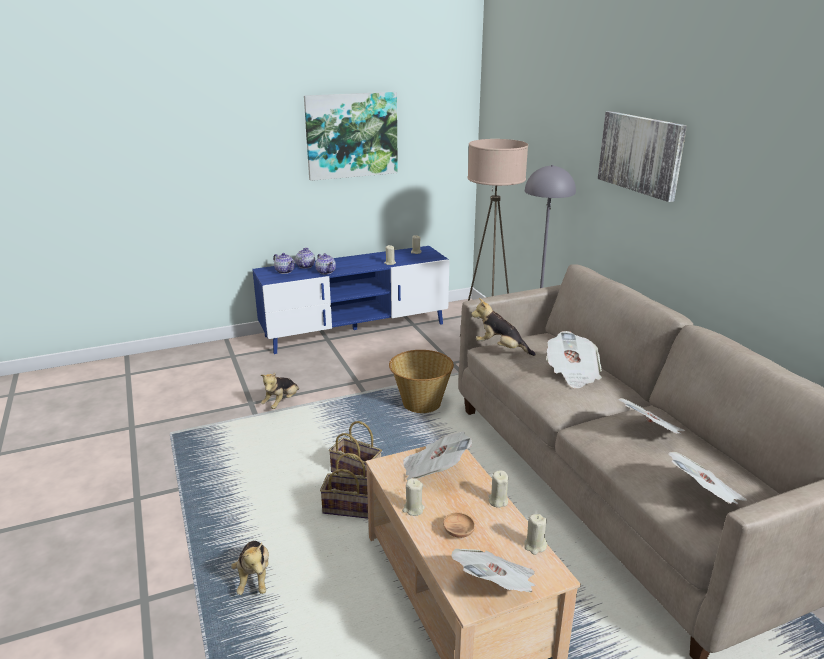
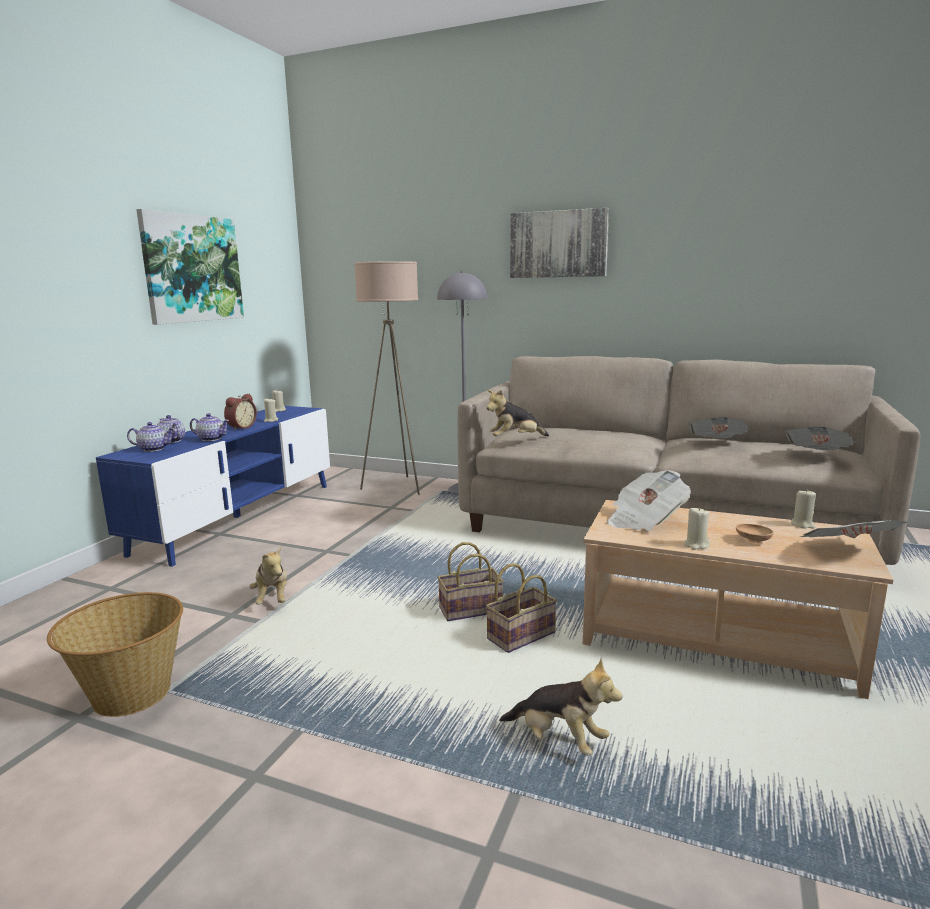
camera: 45 degrees left, 10 degrees down
(361, 265) = (240, 427): none -> alarm clock
(421, 403) = (423, 541): basket -> basket (130, 694)
(498, 501) = (723, 516): beige candle -> none
(572, 374) = (603, 434): newspaper -> none

